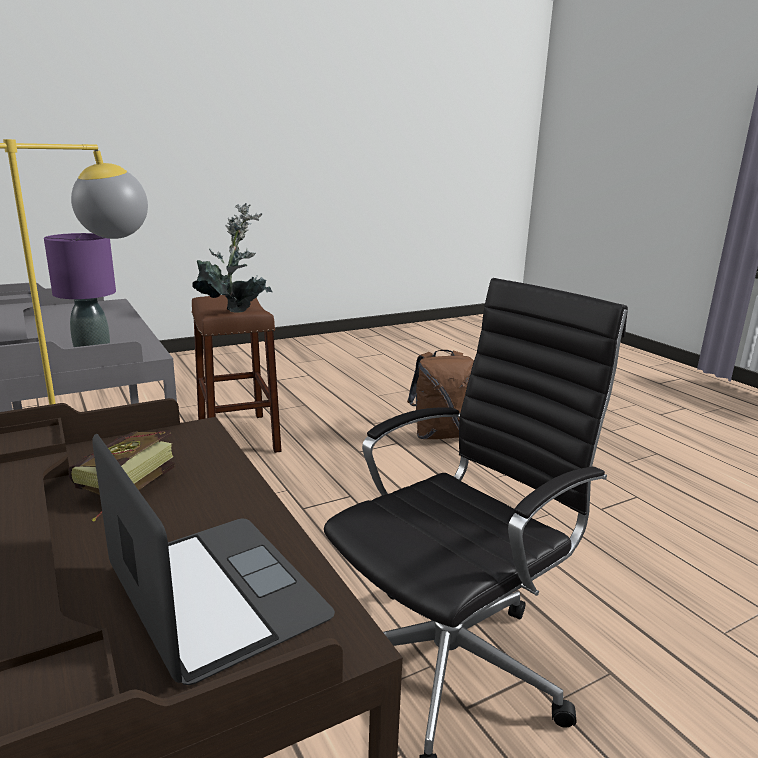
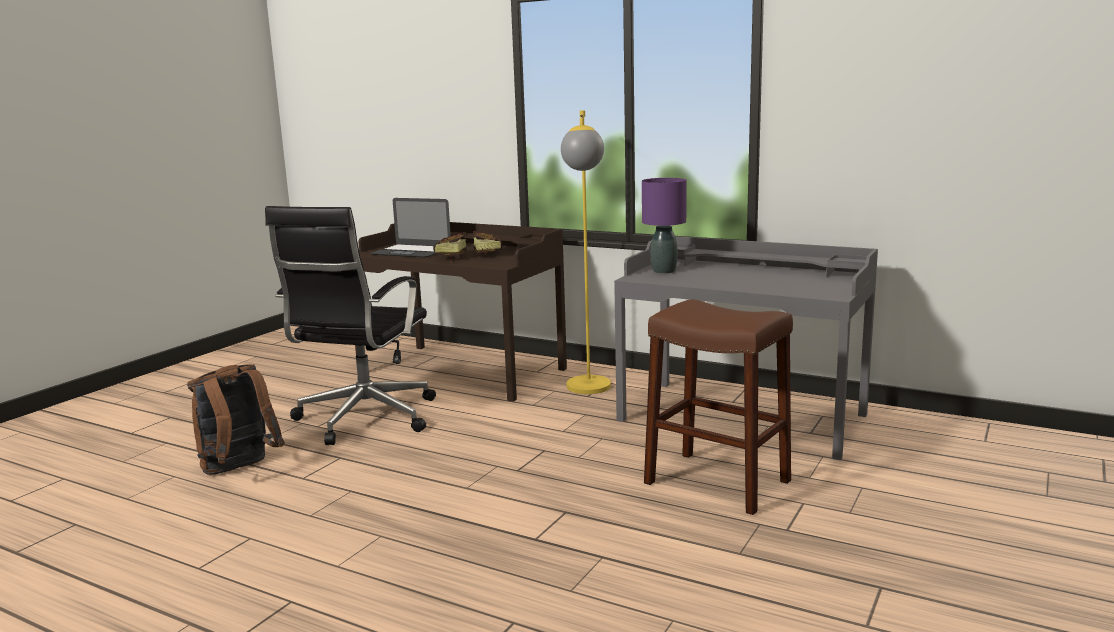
camera: 150 degrees right, 5 degrees down
(209, 498) = (450, 258): none -> book
(235, 309) = (688, 306): potted plant -> none
(439, 434) = (492, 573): brown backpack -> brown backpack (239, 470)

